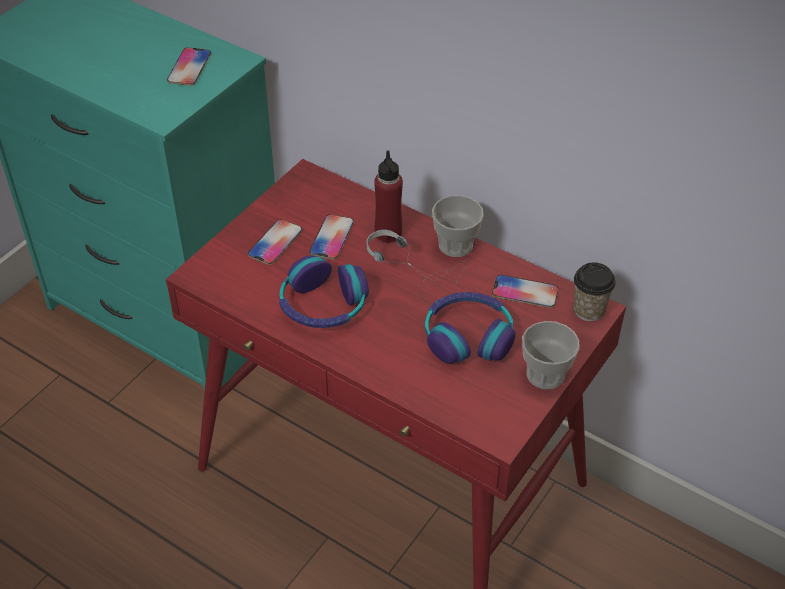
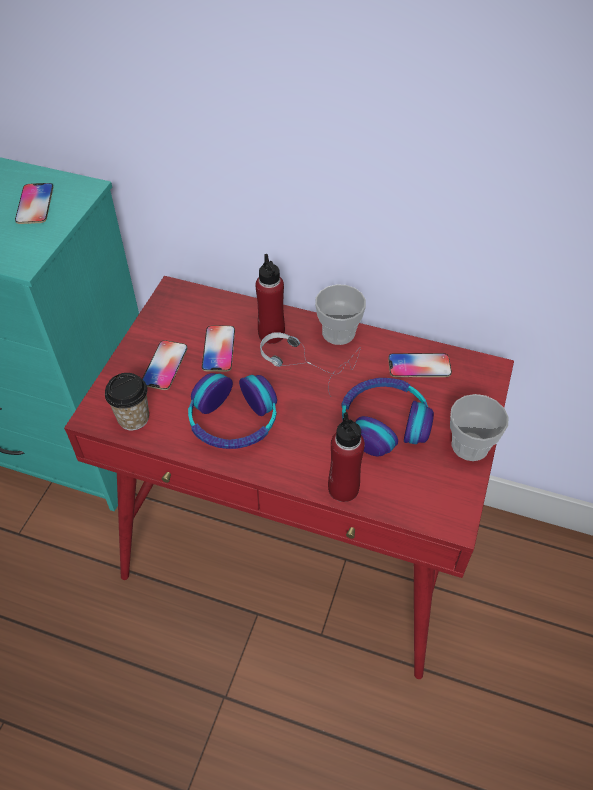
camera: 15 degrees left, 5 degrees up
(405, 385) = (343, 488): none -> red bottle
(589, 310) = (483, 371): cup -> cup (133, 418)

